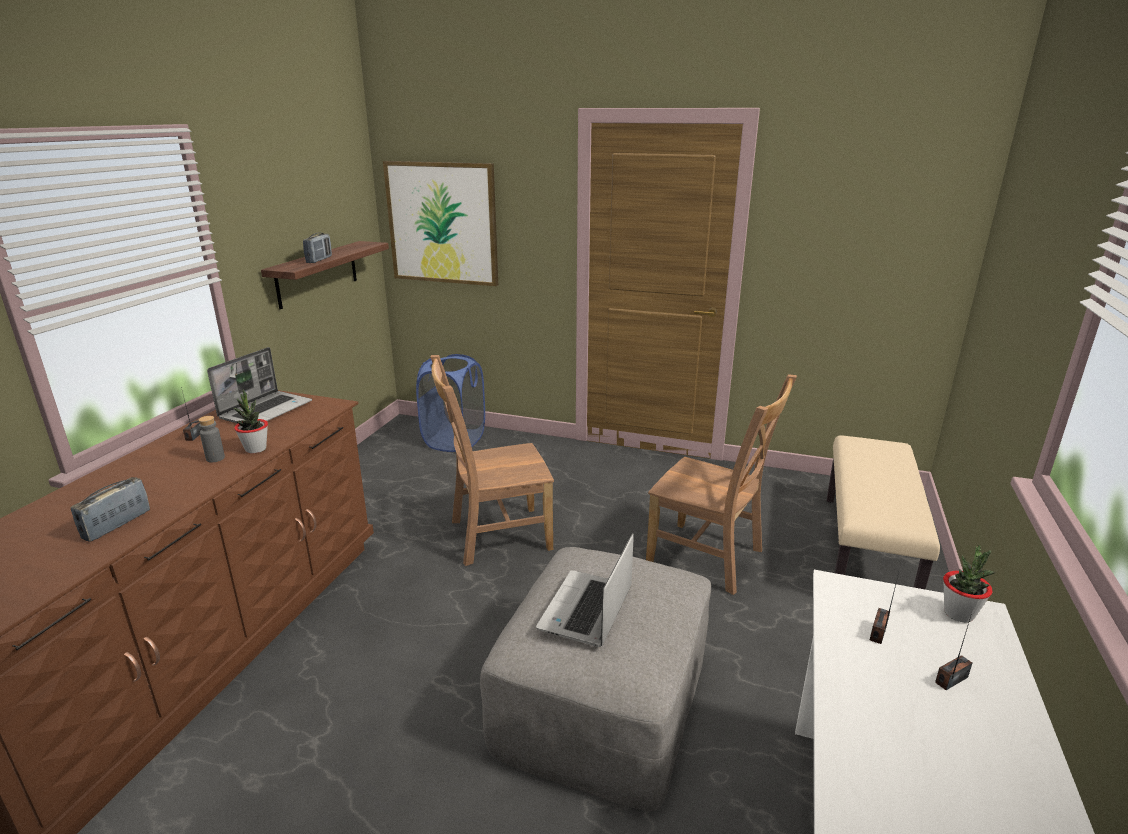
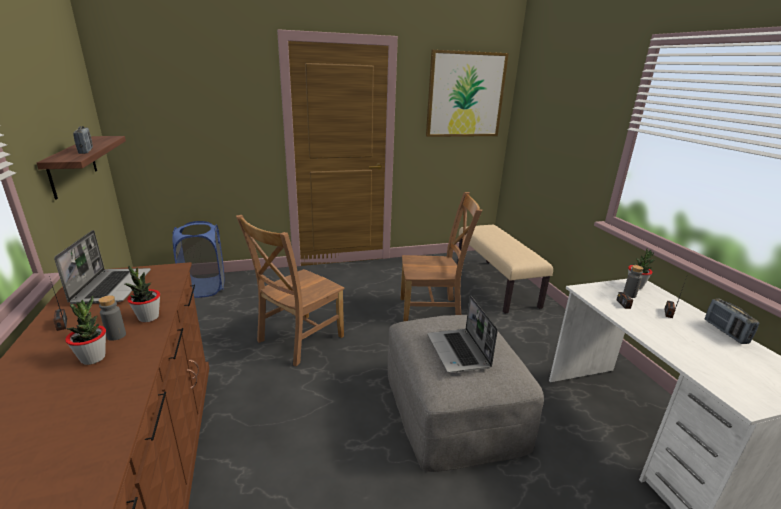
camera: 35 degrees left, 0 degrees up
(117, 525) = (89, 422): radio -> radio (725, 331)
(179, 473) = (93, 358): none -> potted plant
(442, 223) = (166, 118): picture -> picture (465, 95)
(918, 623) = (629, 295): none -> grey bottle

